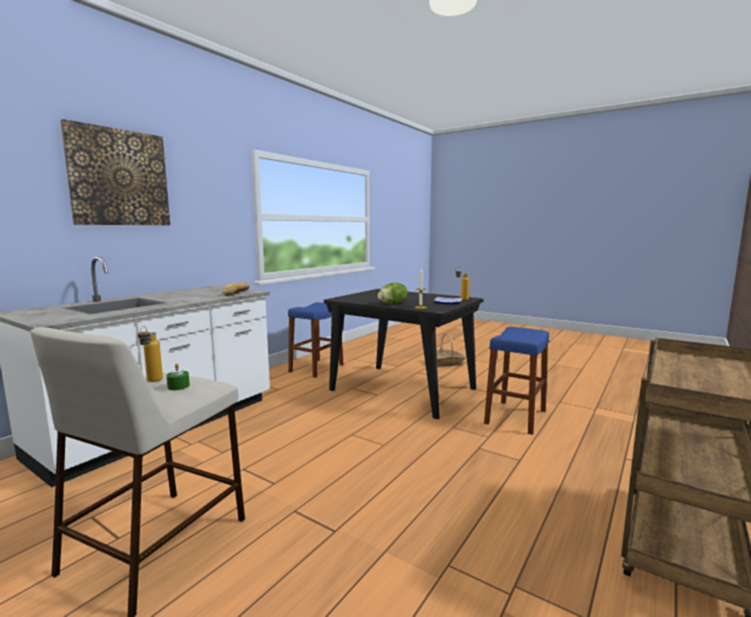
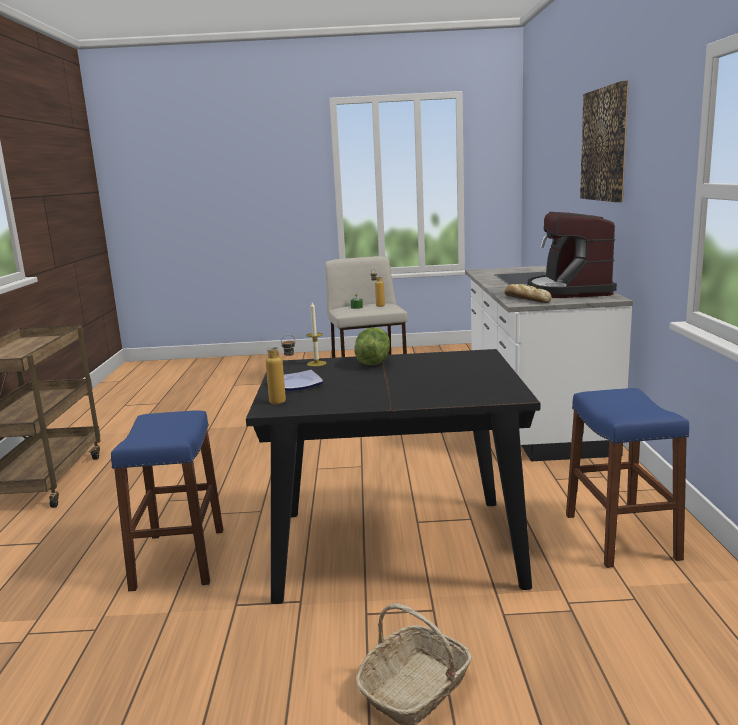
camera: 145 degrees right, 5 degrees up
(191, 292) = (569, 291): none -> coffee machine

